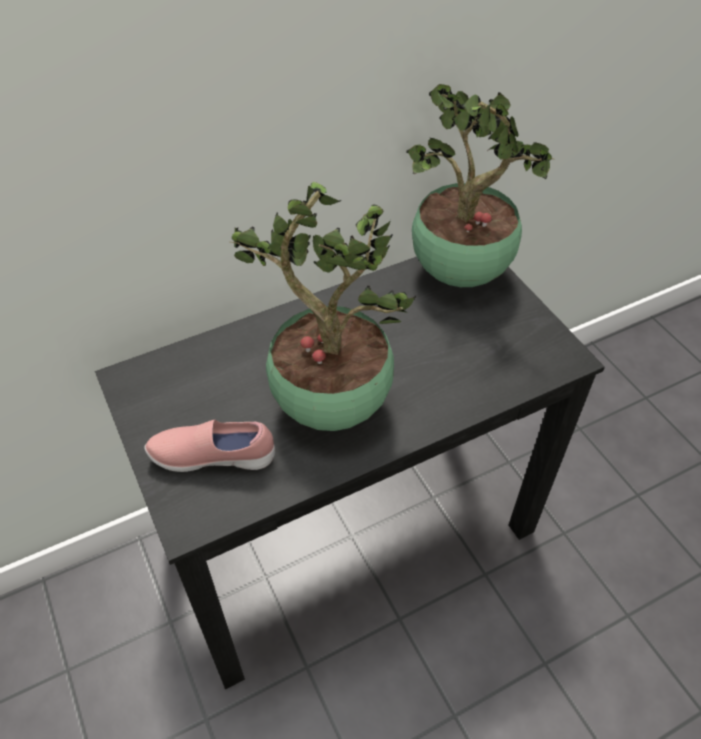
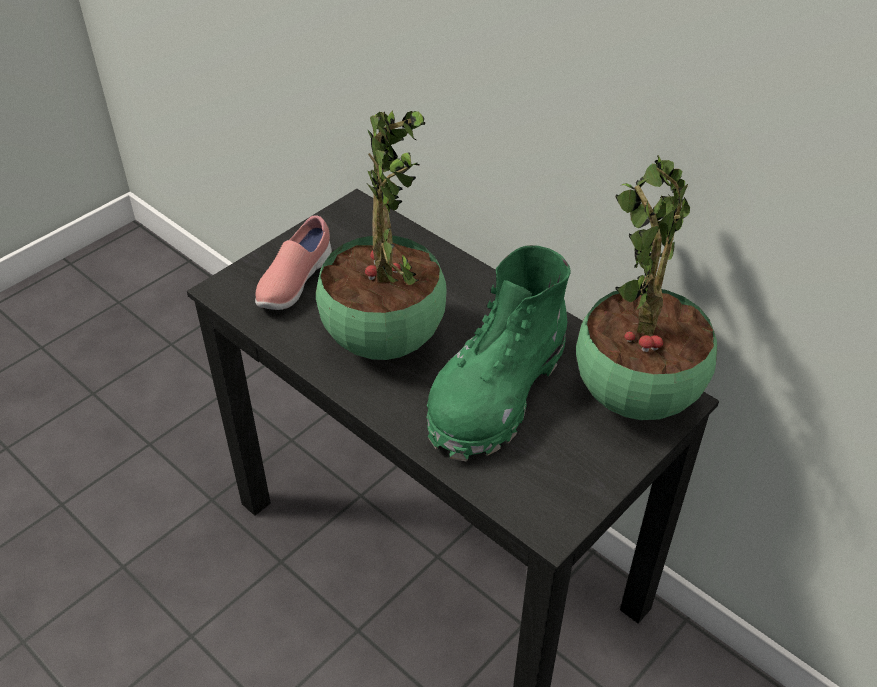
camera: 70 degrees right, 5 degrees down
(213, 456) = (294, 283): pink shoe -> pink shoe turned 135 degrees counterclockwise
(426, 349) = (496, 394): none -> green boot

